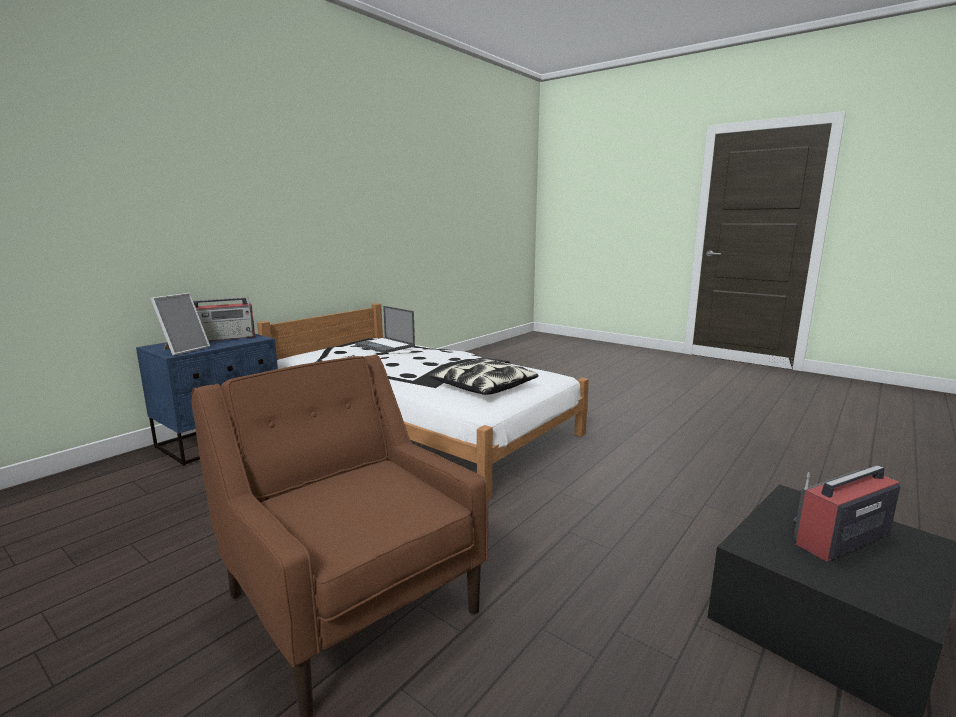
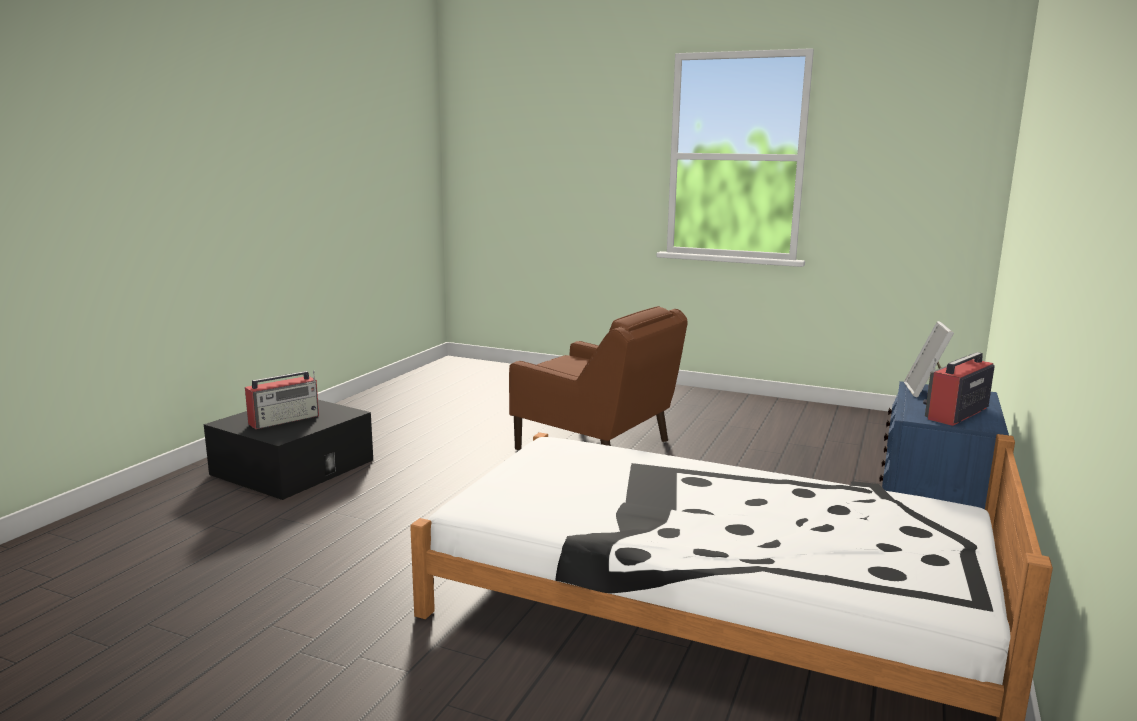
camera: 165 degrees right, 0 degrees up
(385, 346) = (859, 554): laptop -> none
(483, 387) = (568, 469): pillow -> none

